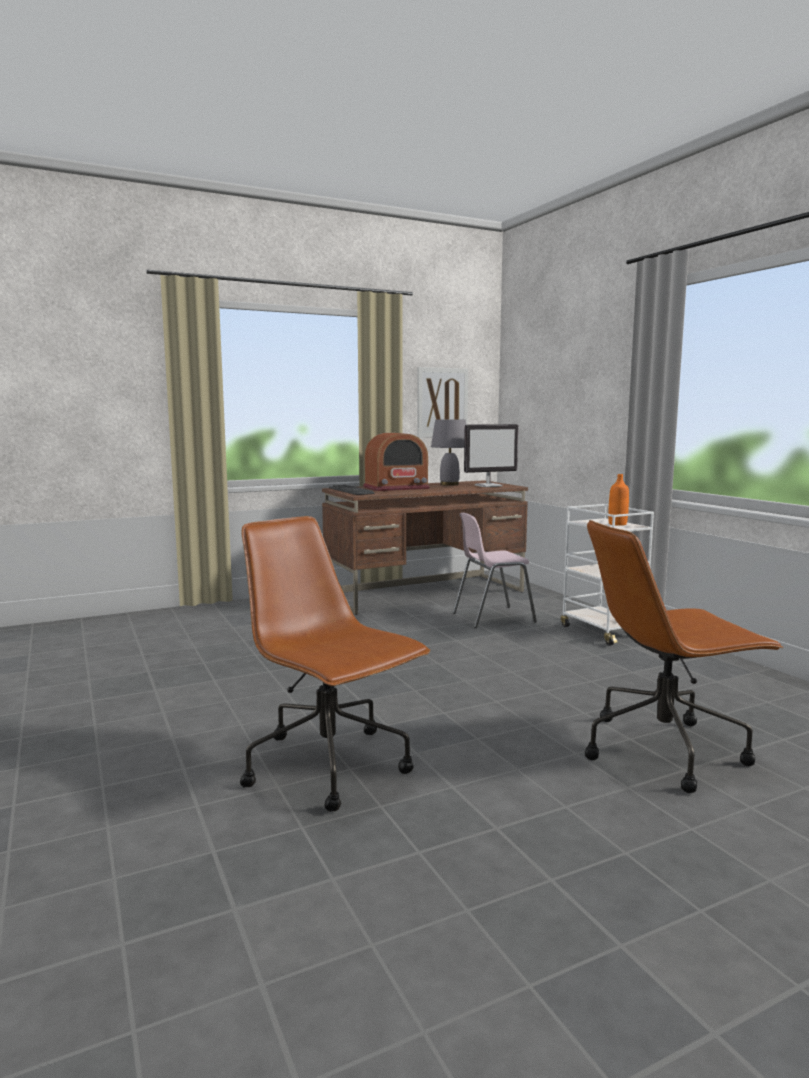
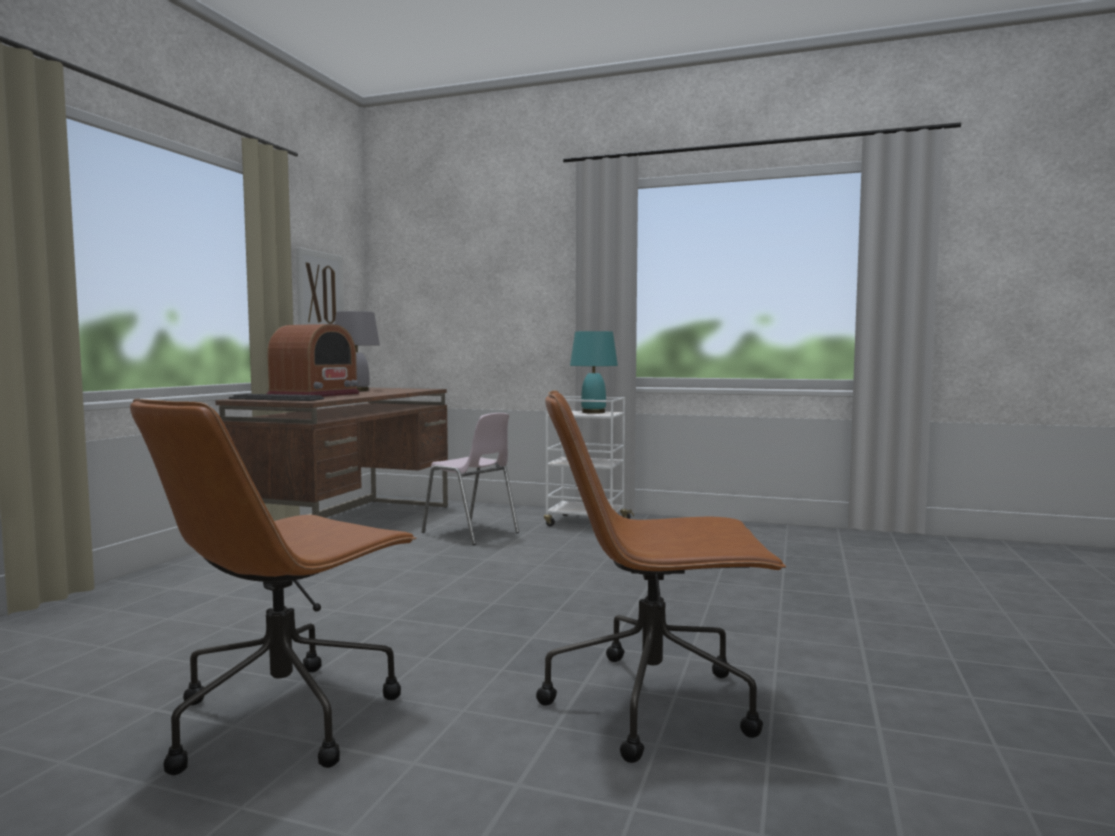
camera: 45 degrees left, 5 degrees down
(489, 486) = (406, 389): monitor -> none
(492, 617) = (471, 533): pink chair -> pink chair turned 75 degrees counterclockwise
(617, 524) = (594, 412): orange bottle -> turquoise table lamp
(664, 749) = (813, 588): brown office chair -> brown office chair (285, 716)

